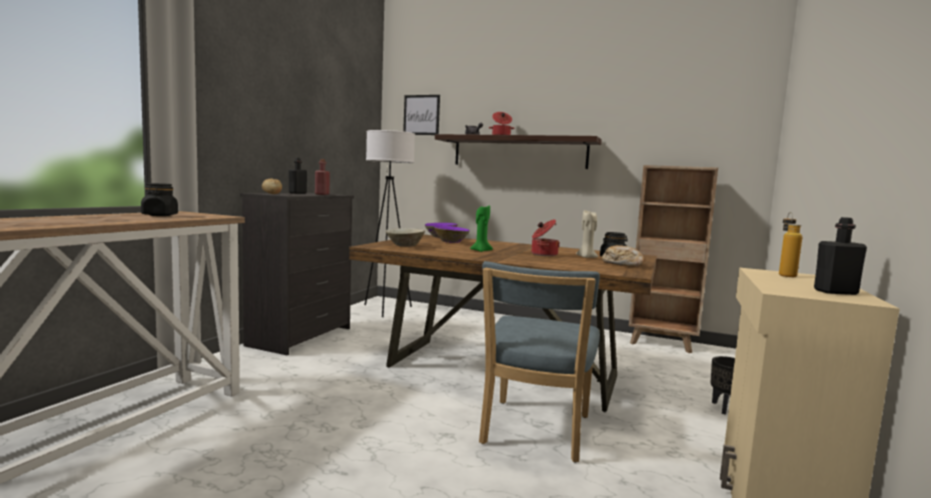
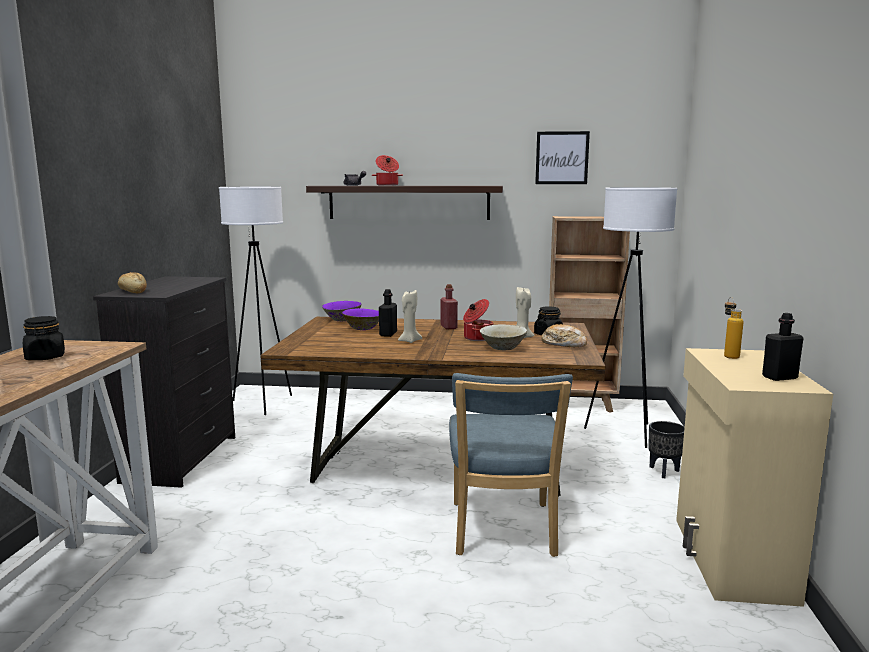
camera: 15 degrees left, 5 degrees up
(297, 193) = (157, 283): black bottle -> black bottle (388, 334)
(322, 194) = (189, 282): red bottle -> red bottle (448, 327)
(405, 245) = (320, 343): beige bowl -> beige bowl (502, 348)
(421, 115) = (280, 158): picture -> picture (562, 158)
(481, 250) = (409, 341): green candle -> beige candle
(696, 371) = (624, 433): none -> white floor lamp

